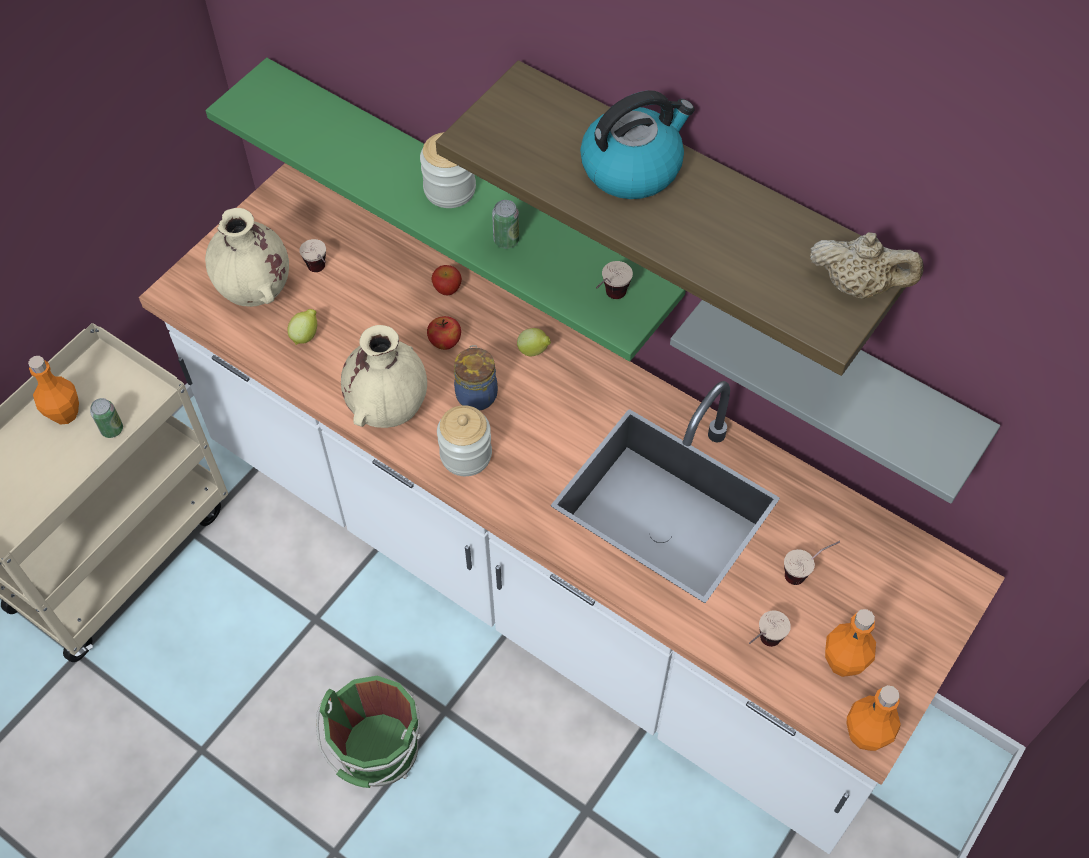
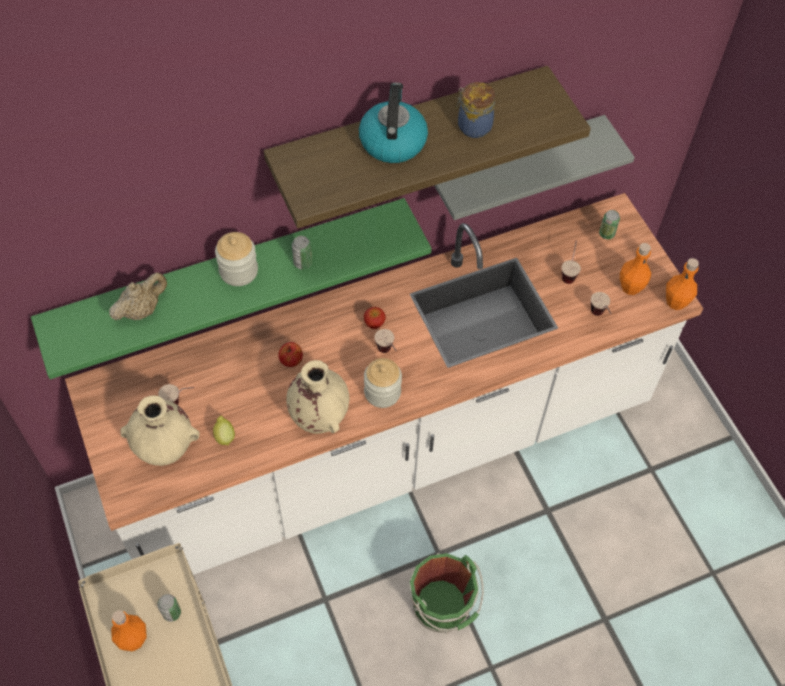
camera: 60 degrees left, 0 degrees up
(447, 289) = (251, 339): apple -> apple (374, 324)
(476, 393) = (342, 364): jar -> jar (473, 126)
(534, 351) = (333, 318): lemon -> none
(609, 300) = (386, 237): cup -> cup (387, 354)
(858, 286) = (545, 95): beige teapot -> beige teapot (142, 310)
(910, 588) = (606, 234): none -> can

